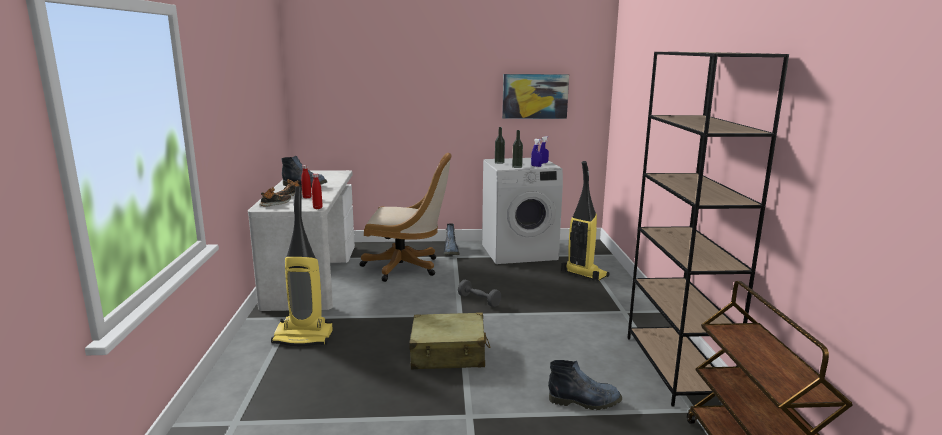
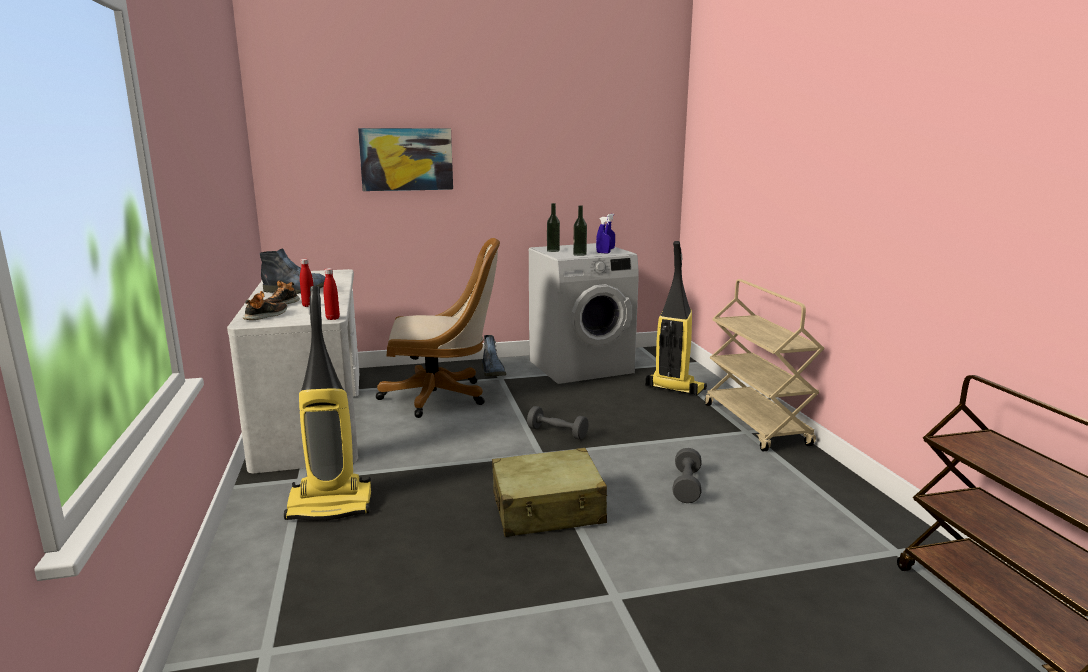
camera: 10 degrees left, 0 degrees up
(535, 96) = (590, 163): picture -> picture (406, 159)
(556, 347) = (686, 486): none -> grey dumbbell
(585, 401) = (759, 556): boot -> none
(634, 307) = (756, 425): none -> beige cart
(676, 368) = (847, 499): beige bookcase -> none

